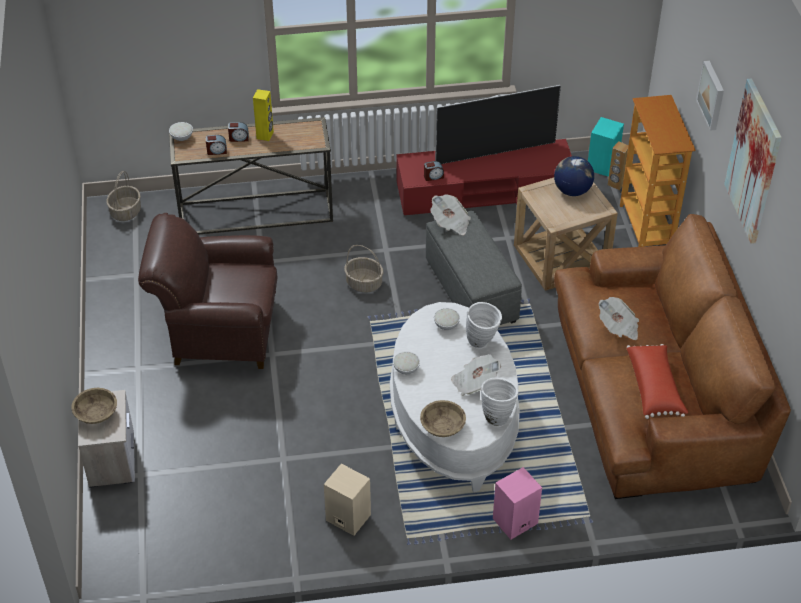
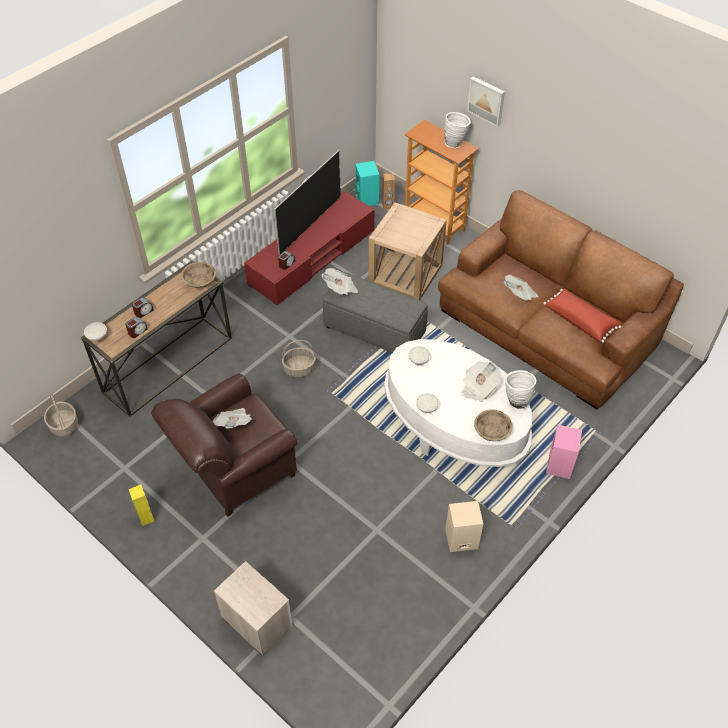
camera: 40 degrees left, 5 degrees up
(96, 414) = (244, 595): beige bowl -> beige bowl (200, 281)
(228, 278) = (234, 424): none -> newspaper
(265, 135) = (162, 298): yellow speaker -> yellow speaker (146, 518)
(483, 342) = (453, 357): white vase -> white vase (455, 143)
(572, 191) = (404, 220): globe -> none
(753, 161) = (570, 129): picture -> none

